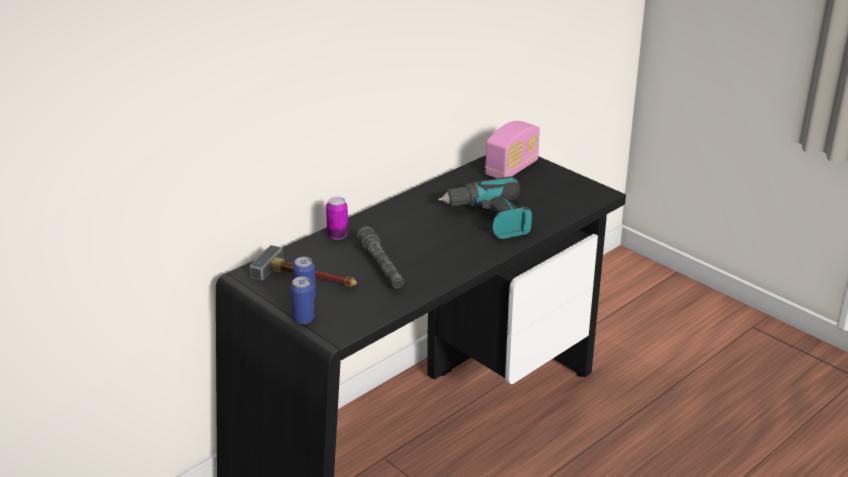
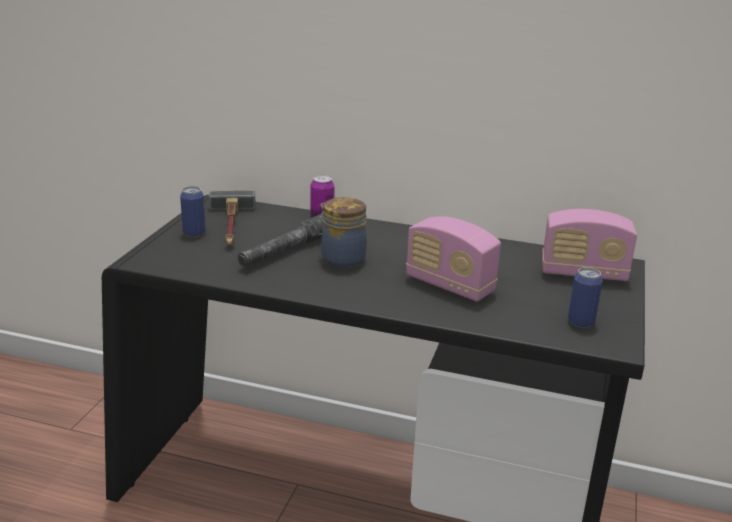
camera: 60 degrees right, 5 degrees down
(303, 319) = (157, 240): can -> can (581, 322)
(415, 246) = (341, 259): none -> jar
(490, 219) = (449, 285): power drill -> radio

